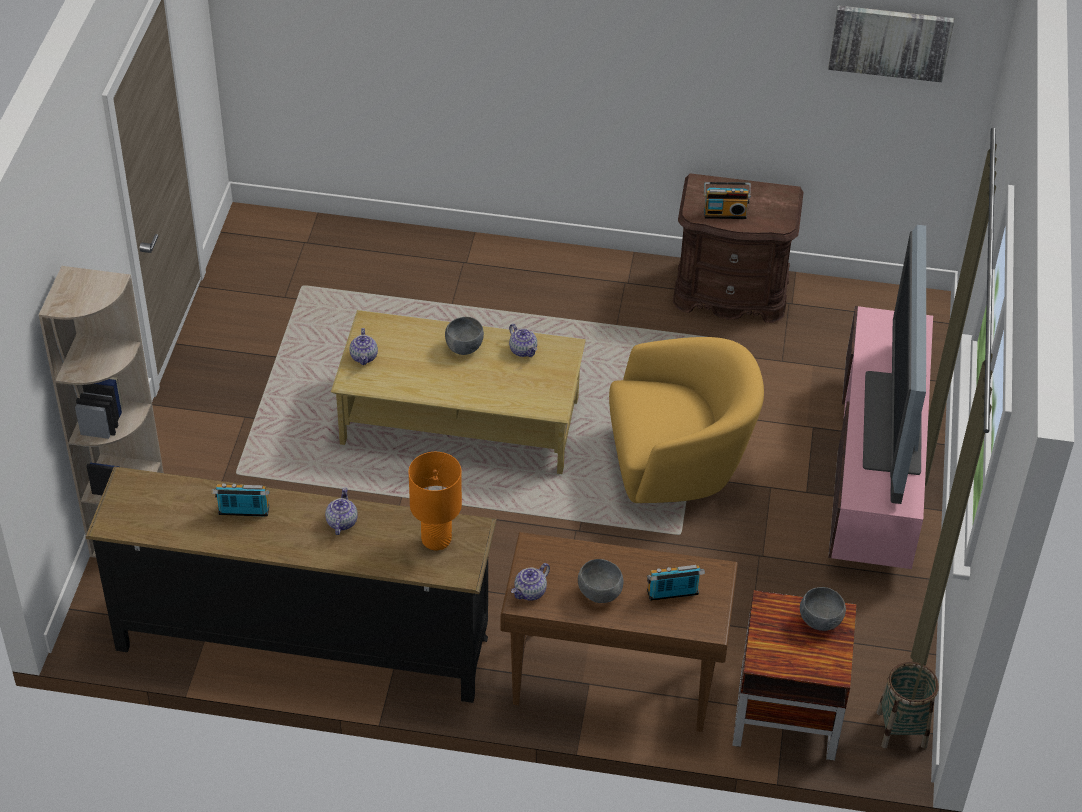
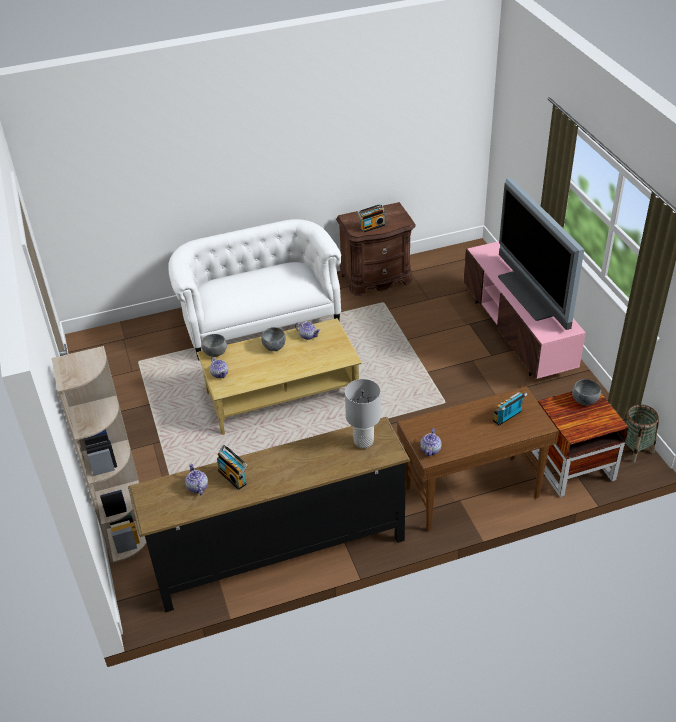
camera: 25 degrees left, 5 degrees down
(243, 512) = (233, 477): radio -> radio turned 105 degrees counterclockwise
(341, 522) = (298, 456): teapot -> teapot (197, 487)
(437, 541) = (364, 442): orange table lamp -> grey table lamp
(509, 291) = (259, 320): none -> white sofa
(599, 594) = (469, 434): grey bowl -> grey bowl (215, 353)
(677, 465) = (416, 369): yellow armchair -> none
(890, 42) = (435, 95): picture -> none

